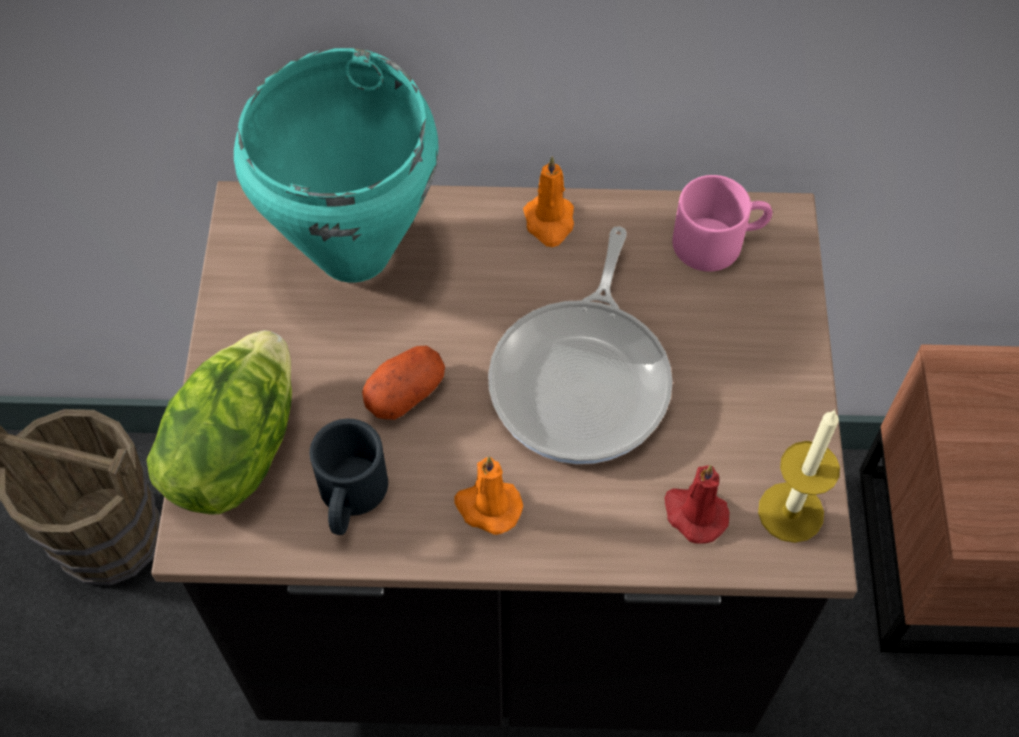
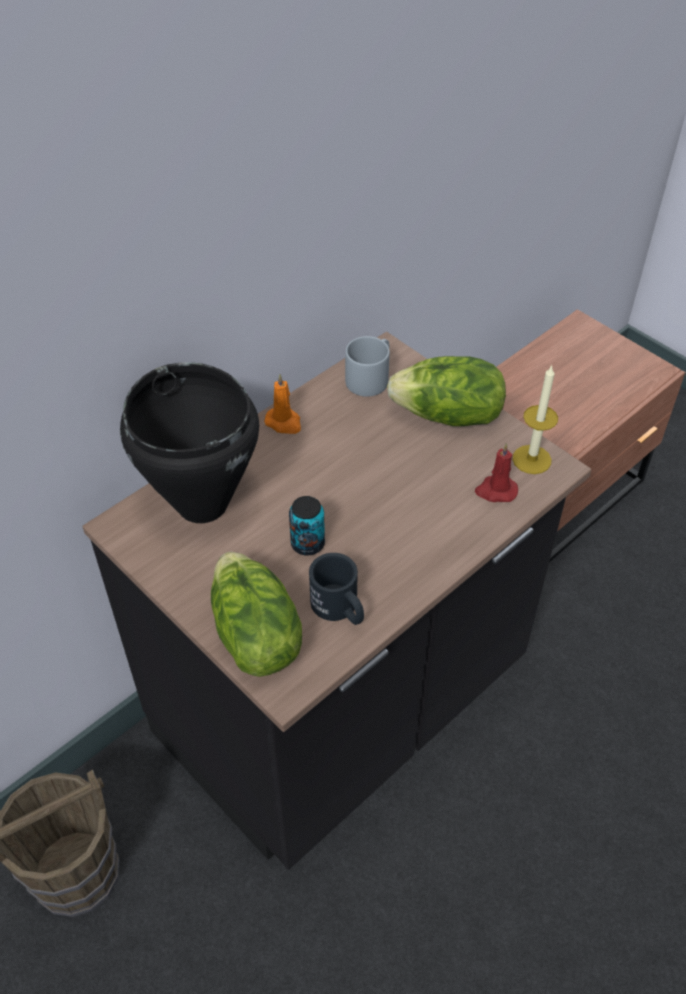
camera: 45 degrees left, 10 degrees down
(352, 253) = (202, 505): turquoise cooking pot -> black cooking pot
(405, 393) = (307, 544): potato -> can
(487, 507) = (407, 559): orange candle -> none
(583, 379) = (382, 475): frying pan -> none
(718, 240) = (370, 377): pink mug -> grey mug
(753, 367) = (448, 416): none -> lettuce

